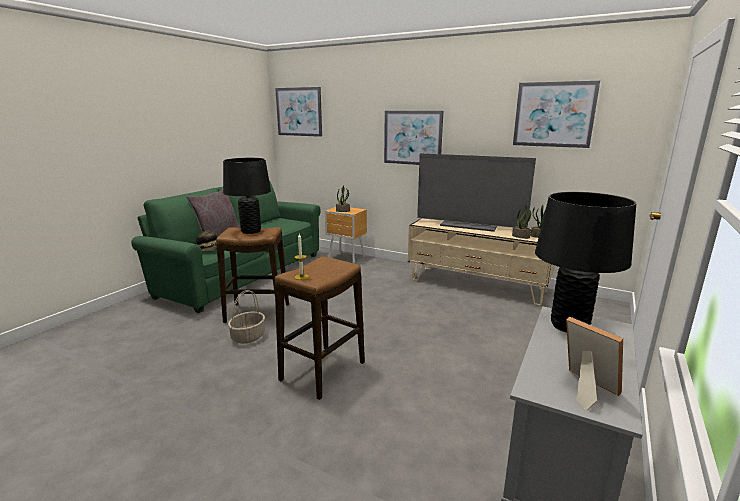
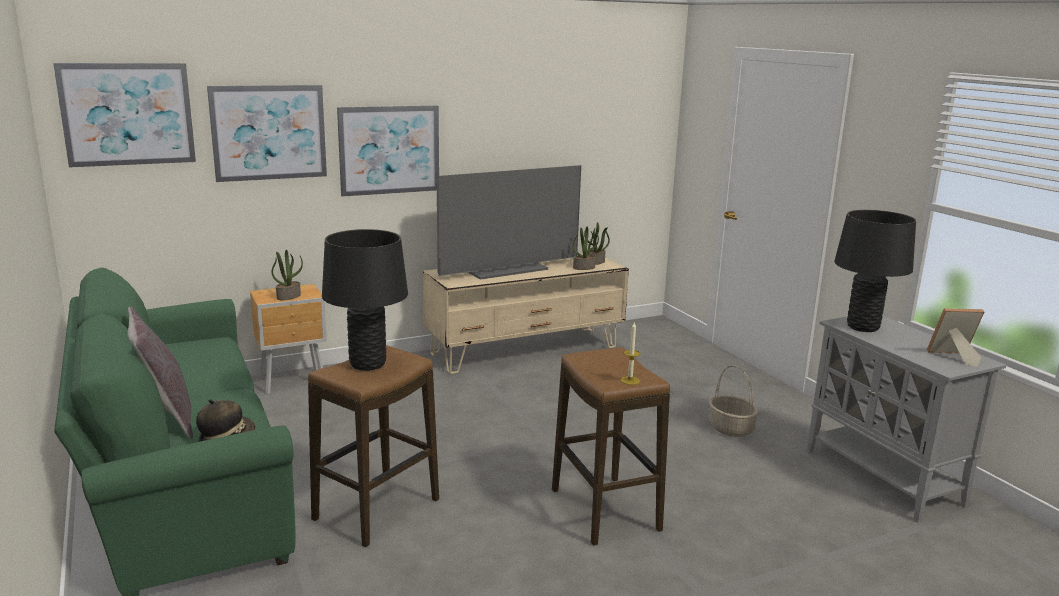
camera: 55 degrees left, 0 degrees up
(248, 336) = (443, 537): basket -> basket (730, 428)
(554, 114) = (577, 107): picture -> picture (269, 132)

